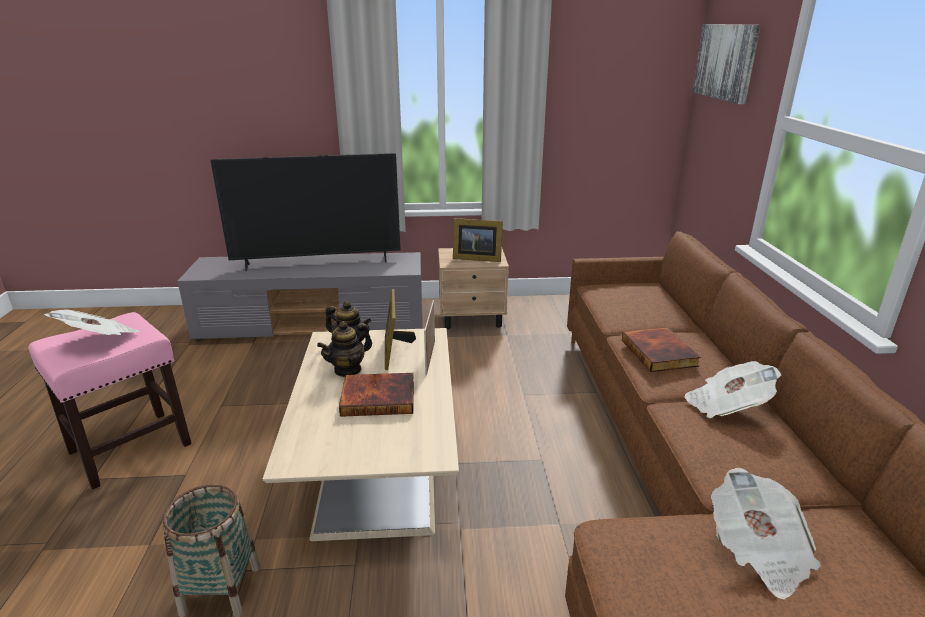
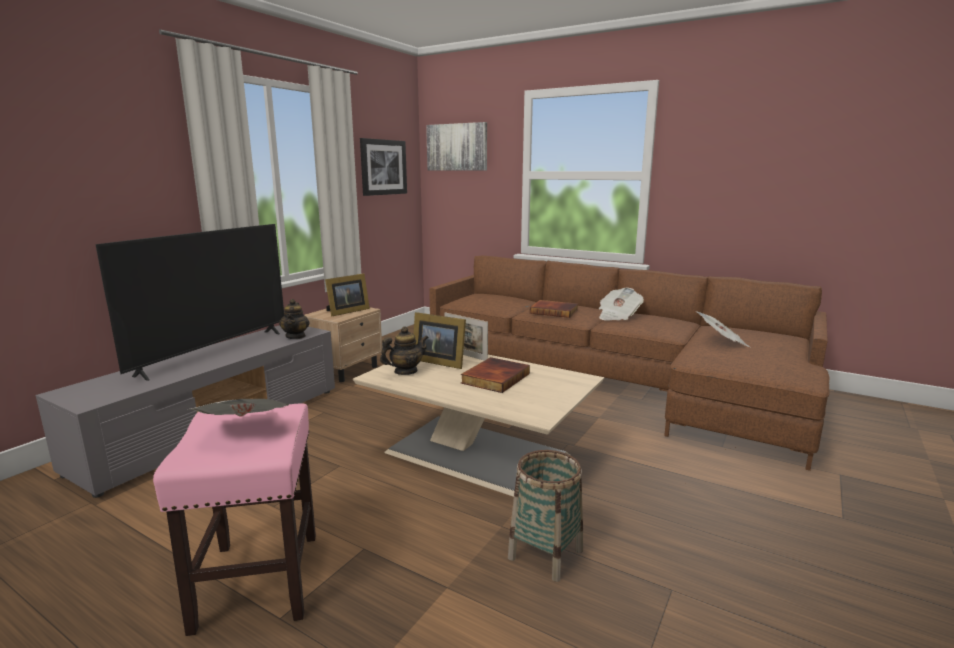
camera: 55 degrees left, 10 degrees down
(348, 369) = (439, 379): teapot -> teapot (296, 336)
(613, 86) = (383, 167): none -> picture

